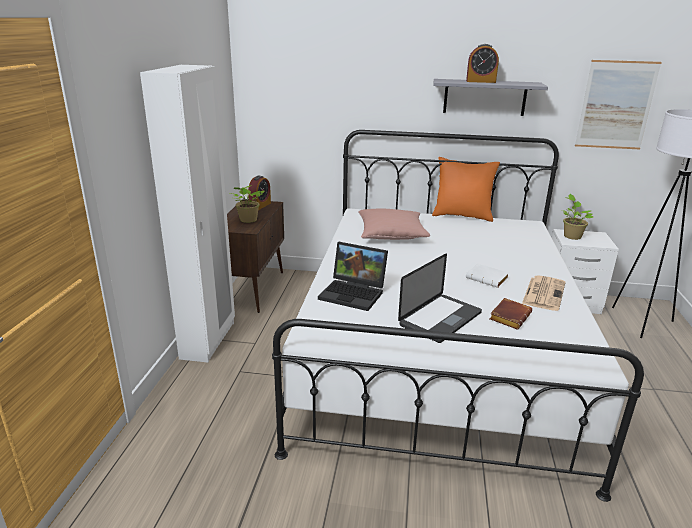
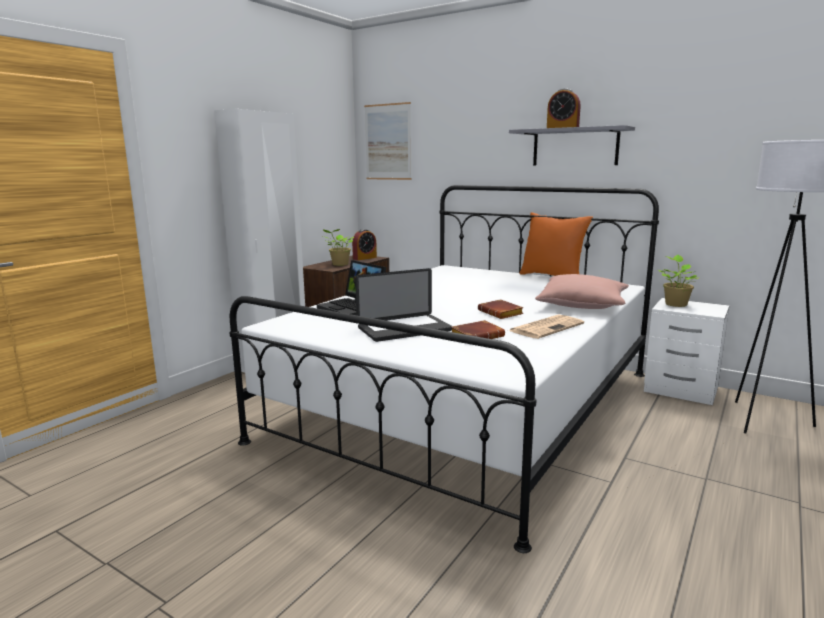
camera: 25 degrees right, 10 degrees down
(391, 234) = (454, 281): pink pillow -> pink pillow (582, 305)
(488, 279) = (502, 313): white book -> brown book
(616, 105) = (727, 147): picture -> picture (388, 142)

